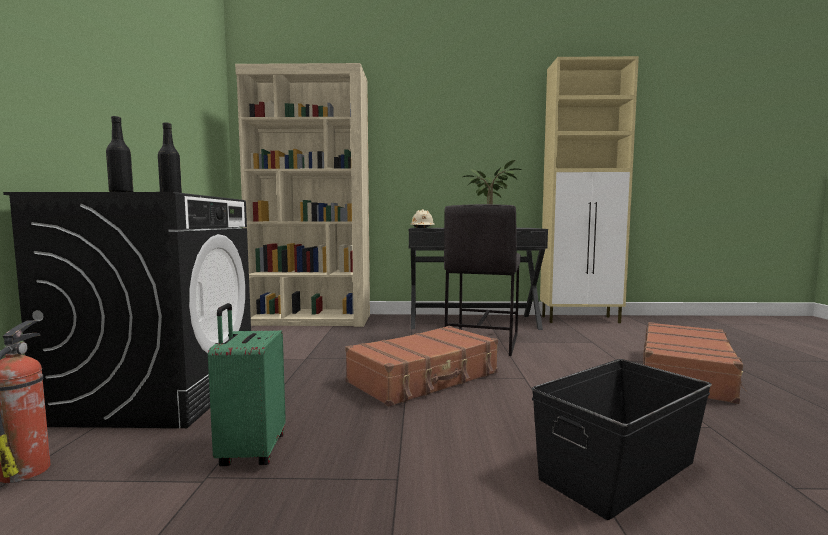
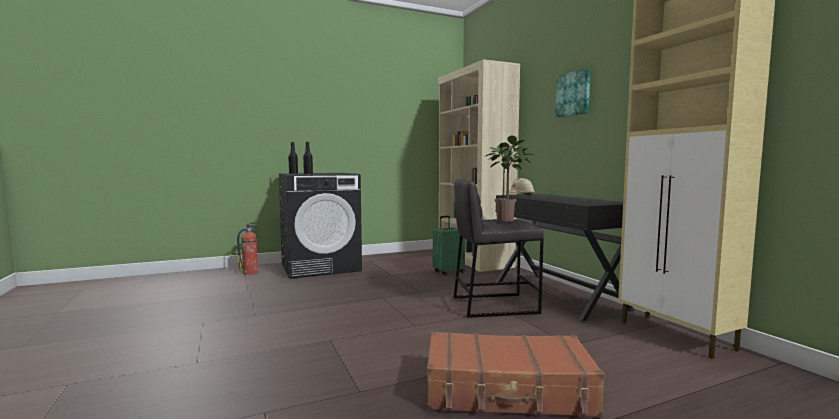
camera: 65 degrees right, 0 degrees up
(250, 452) = (272, 291): green suitcase -> green suitcase (448, 272)
(425, 378) = (385, 301): brown suitcase -> none
(446, 128) = (573, 94): none -> picture
(619, 470) = (275, 358): black storage box -> none

